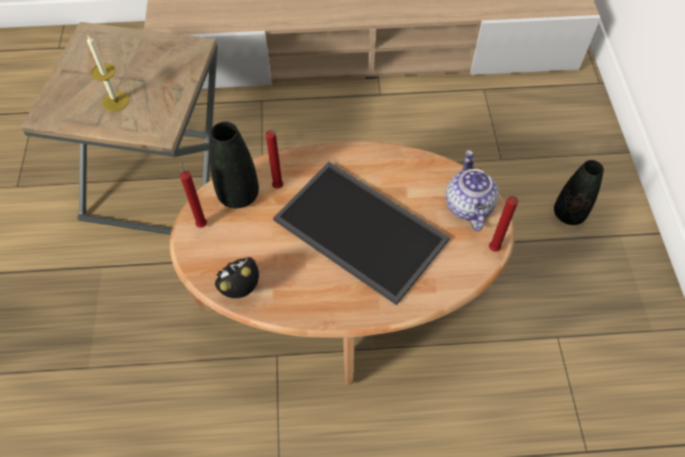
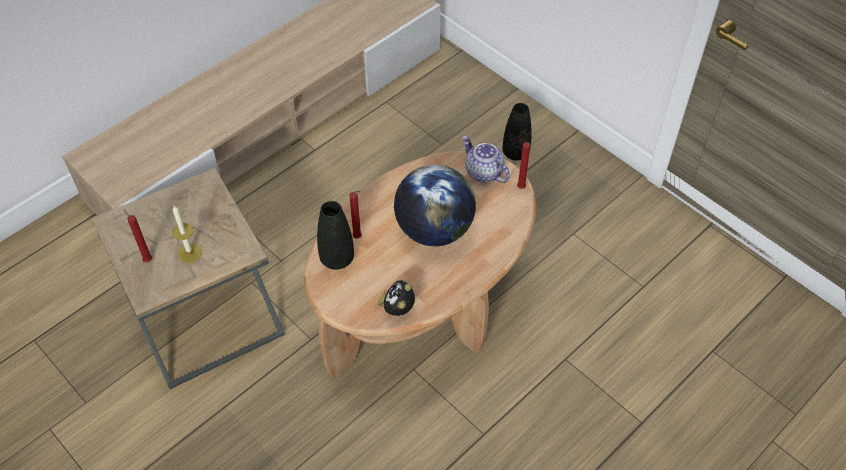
camera: 40 degrees left, 5 degrees down
(202, 223) = (331, 291): red candle -> red candle (147, 259)
(357, 231) = (434, 230): tray -> globe

